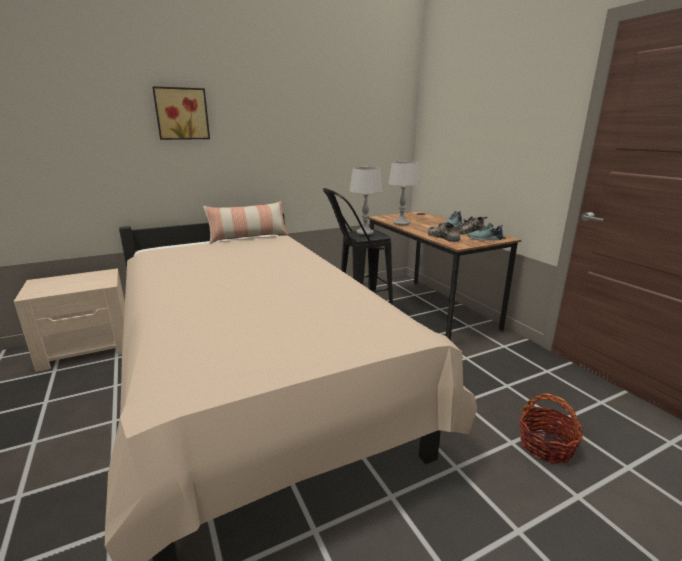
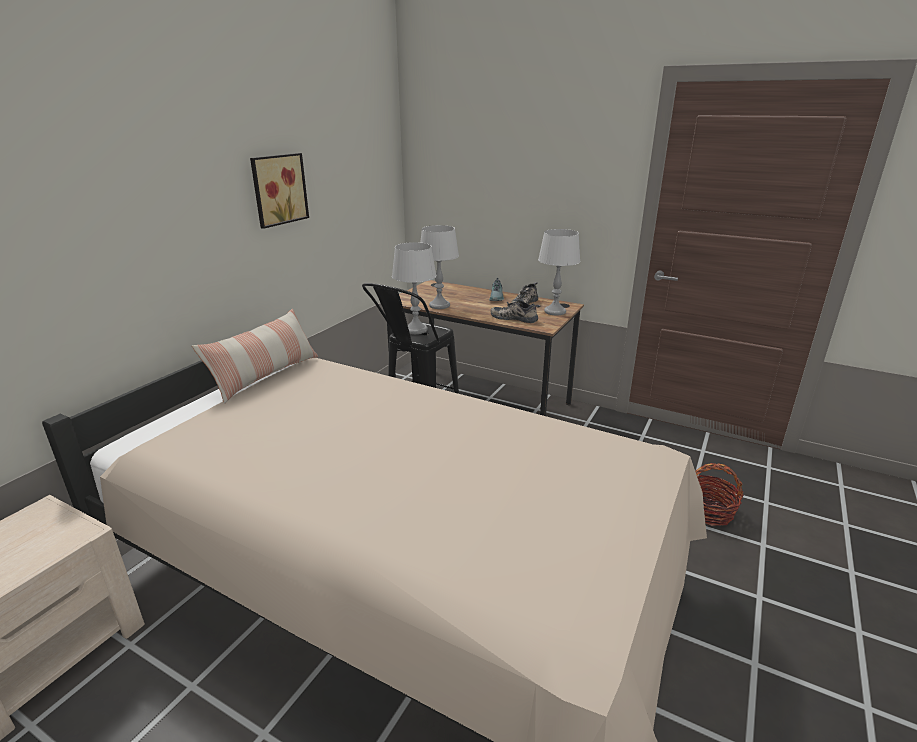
camera: 35 degrees left, 5 degrees up
(182, 114) = (116, 195): picture -> picture (278, 189)
(485, 239) = (555, 311): shoe -> grey table lamp

